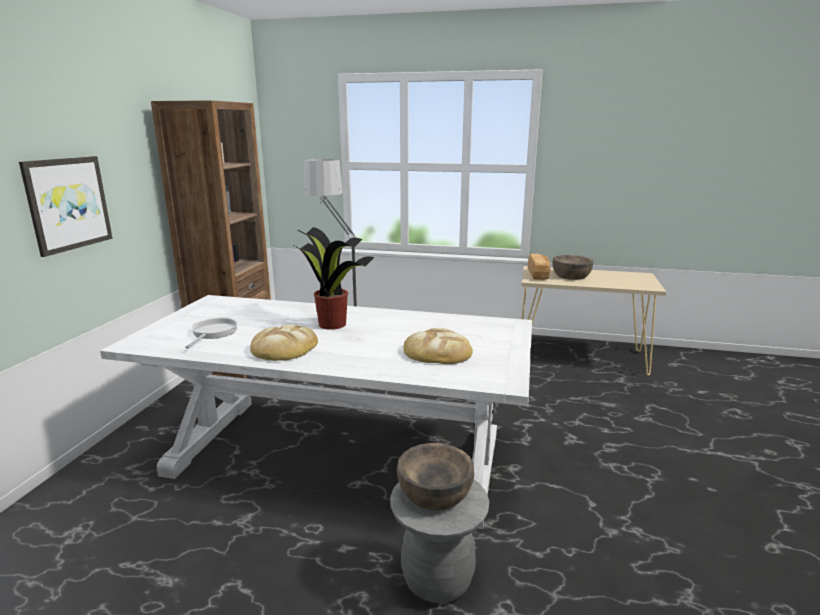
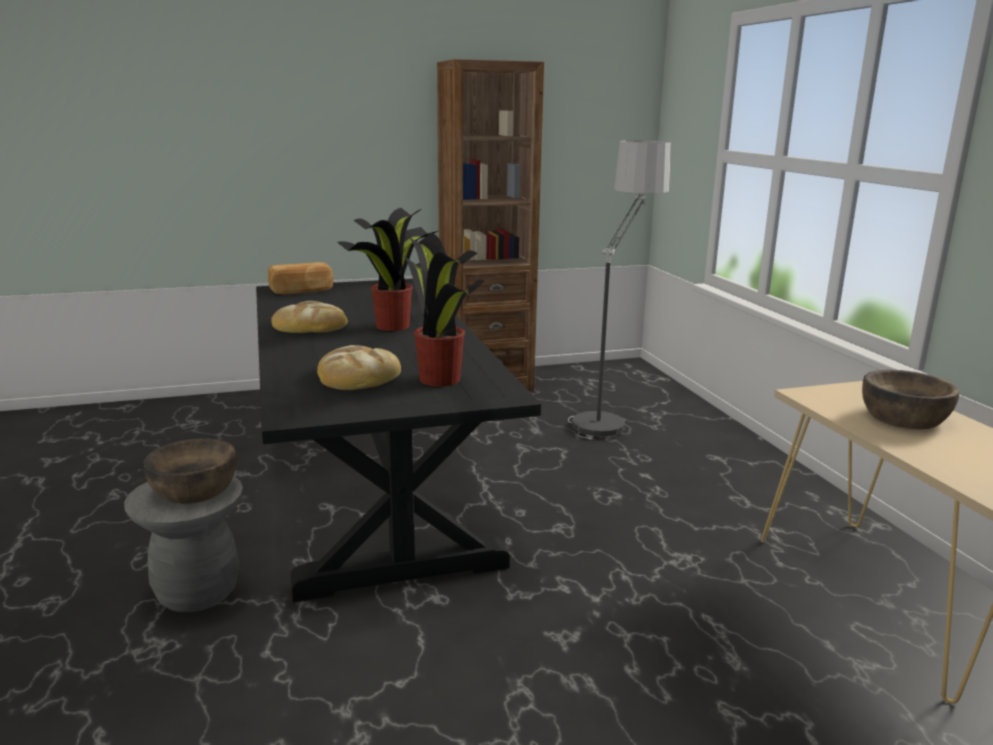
camera: 60 degrees right, 0 degrees up
(67, 204) = (314, 158): picture -> none
(213, 332) = (324, 300): frying pan -> none
(336, 454) = (370, 481): white dining table -> black dining table
(467, 332) = (439, 378): none -> potted plant
(538, 275) = (847, 394): bread -> bread (302, 291)

